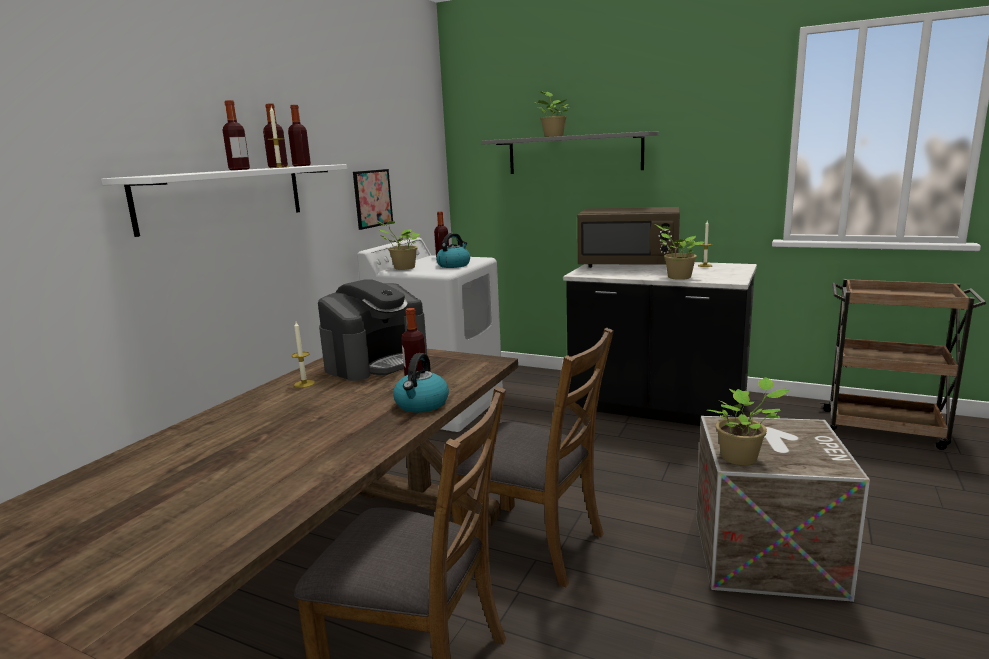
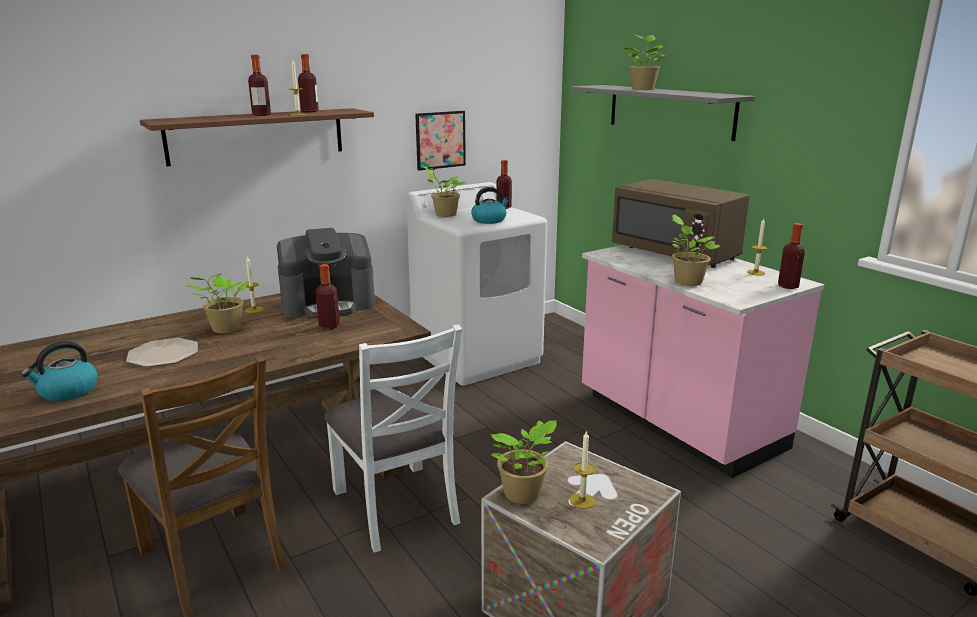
camera: 30 degrees right, 5 degrees up
(223, 197) = (257, 136): white shelf -> brown shelf
(279, 443) = (163, 354): none -> plate
(301, 166) = (337, 110): bottle -> bottle (788, 286)
(307, 406) = (225, 329): none -> potted plant
(422, 404) = (289, 352): kettle -> kettle (67, 391)
(533, 542) = (397, 506): brown chair -> white chair
(657, 408) = (677, 423): black counter -> pink counter
(783, 447) = (582, 501): none -> candle

